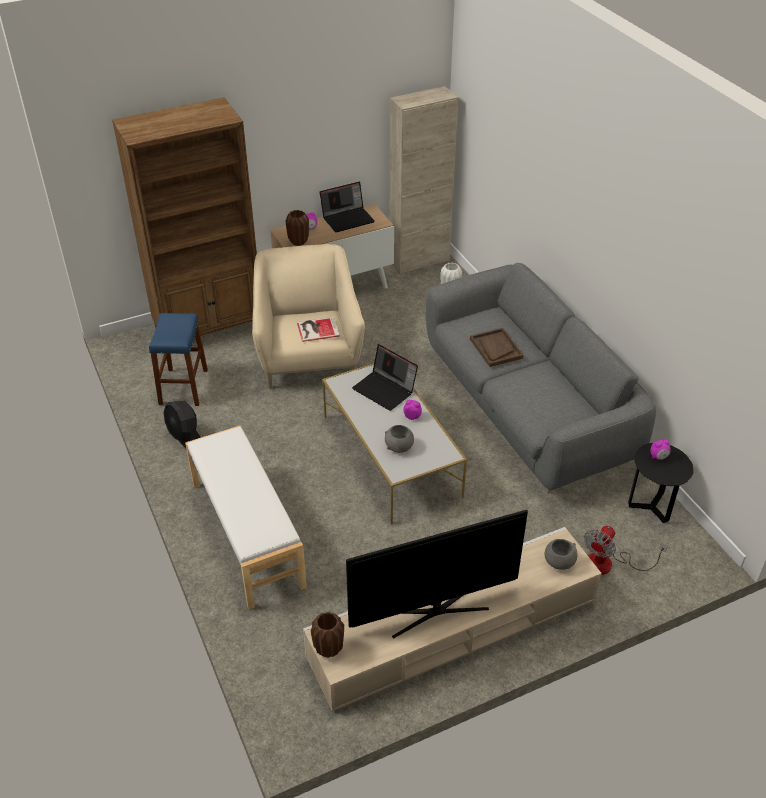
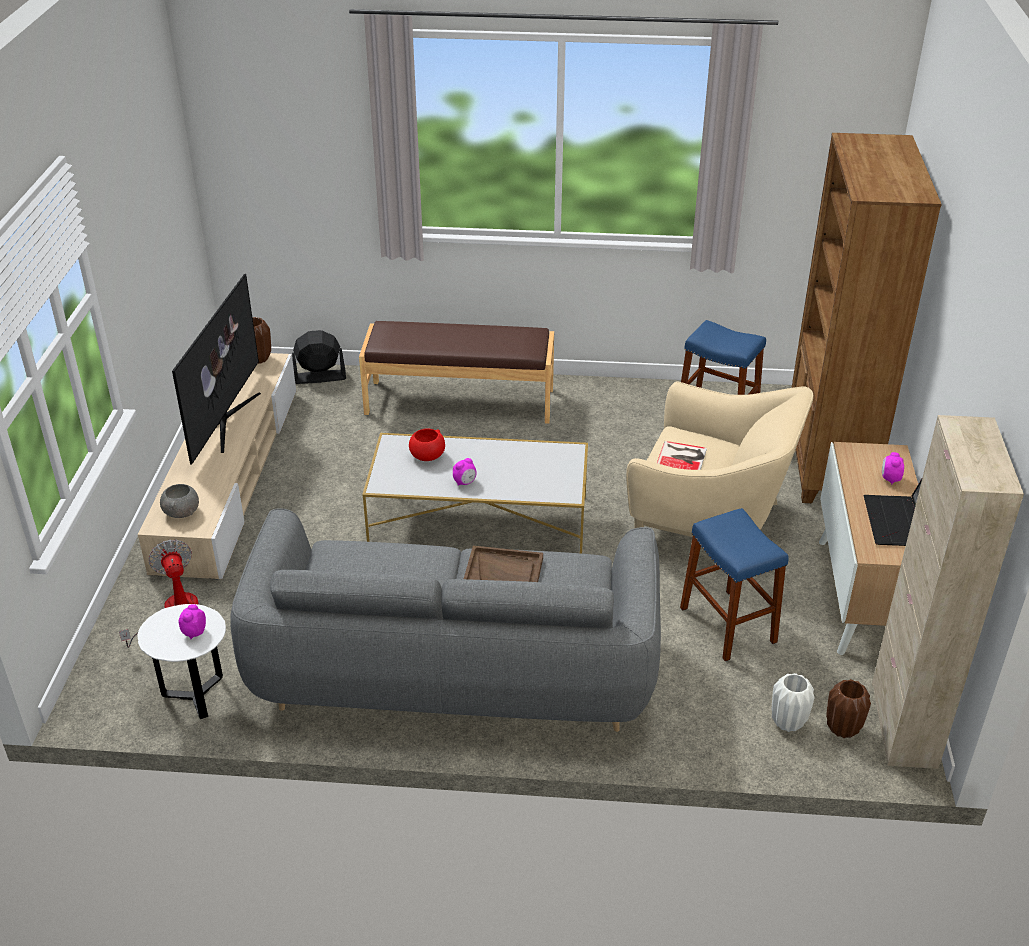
camera: 120 degrees right, 5 degrees down
(185, 437) = (628, 399): black fan -> black fan (319, 377)
(246, 534) = (460, 401): white bench -> brown bench
(298, 242) = (855, 458): brown vase -> brown vase (842, 728)
(385, 390) = (527, 480): laptop -> none
(397, 326) = (727, 625): none -> blue stool
(399, 447) = (427, 456): grey bowl -> red bowl
(651, 507) = (196, 697): black side table -> white side table

